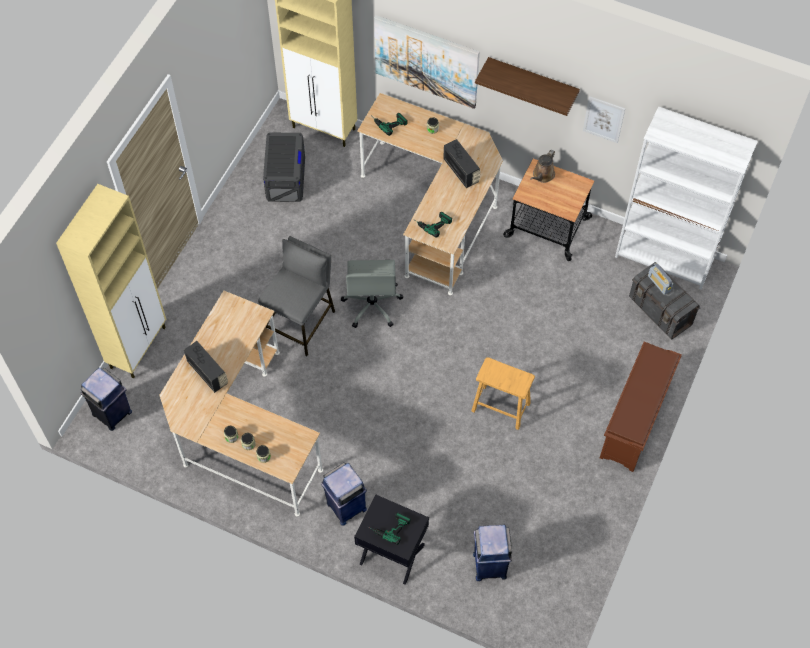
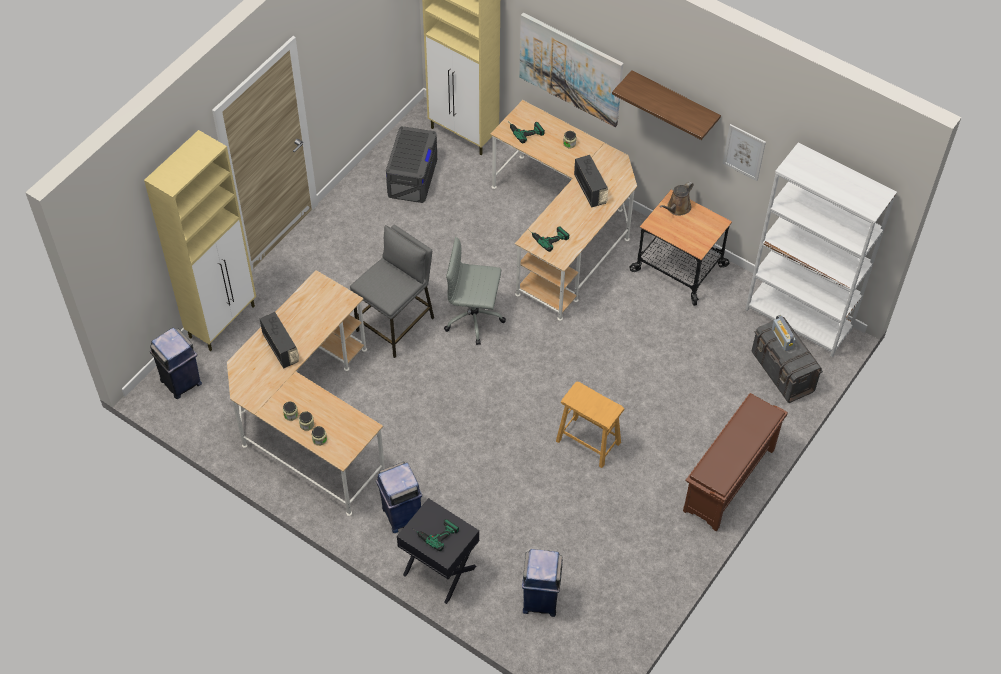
camera: 10 degrees right, 5 degrees down
(372, 305) = (474, 318): grey office chair -> grey office chair turned 90 degrees clockwise

